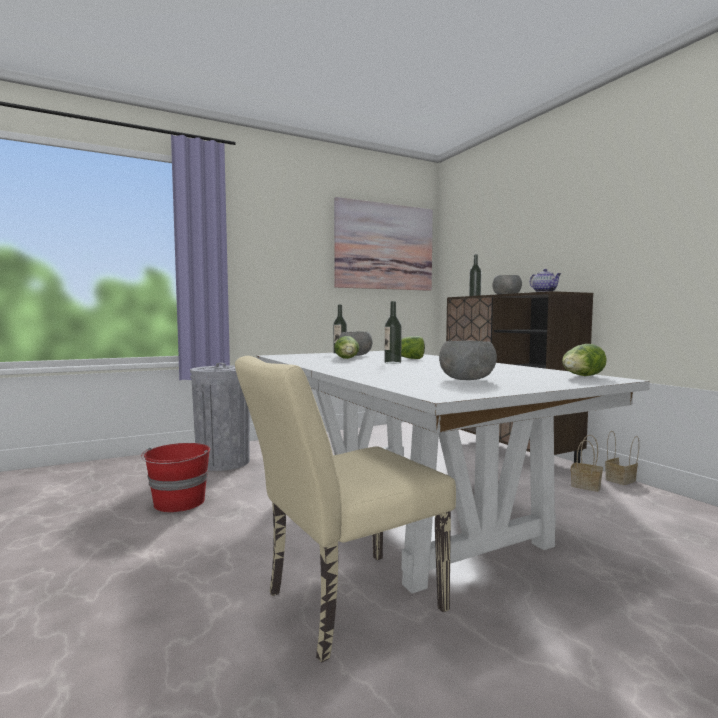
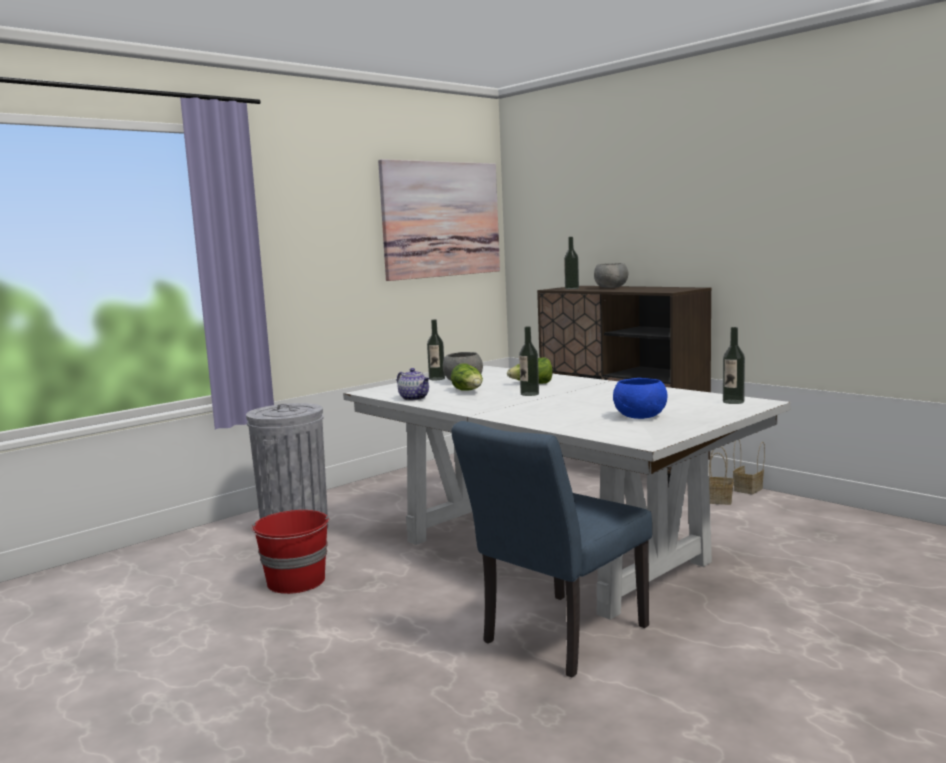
camera: 15 degrees left, 5 degrees up
(342, 605) = (557, 638): beige chair -> blue chair
(467, 379) = (640, 417): grey bowl -> blue bowl
(545, 292) = (663, 290): teapot -> teapot (414, 398)
(581, 377) = (733, 402): lettuce -> bottle

